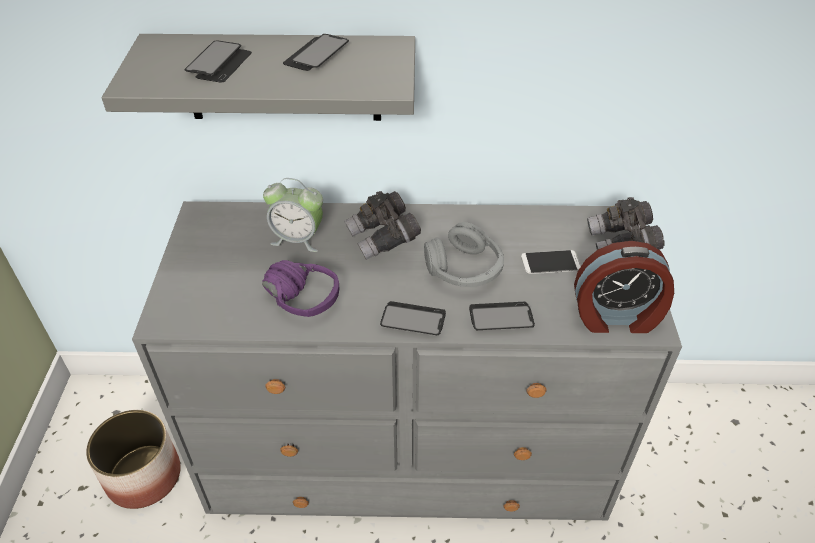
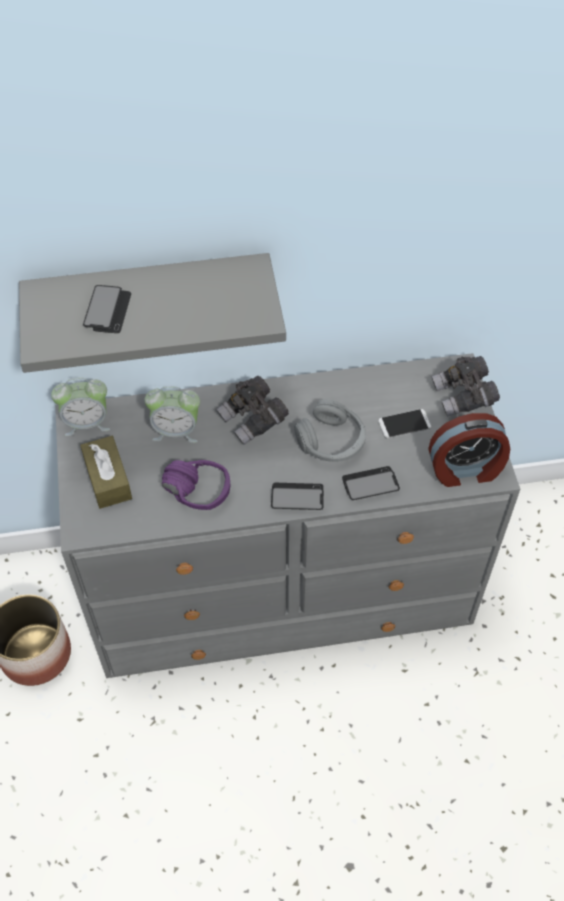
camera: 10 degrees left, 10 degrees up
(208, 220) = (86, 423): none -> alarm clock
(210, 274) = (108, 479): none -> brown tissue box
(316, 54) = (189, 288): phone -> none

